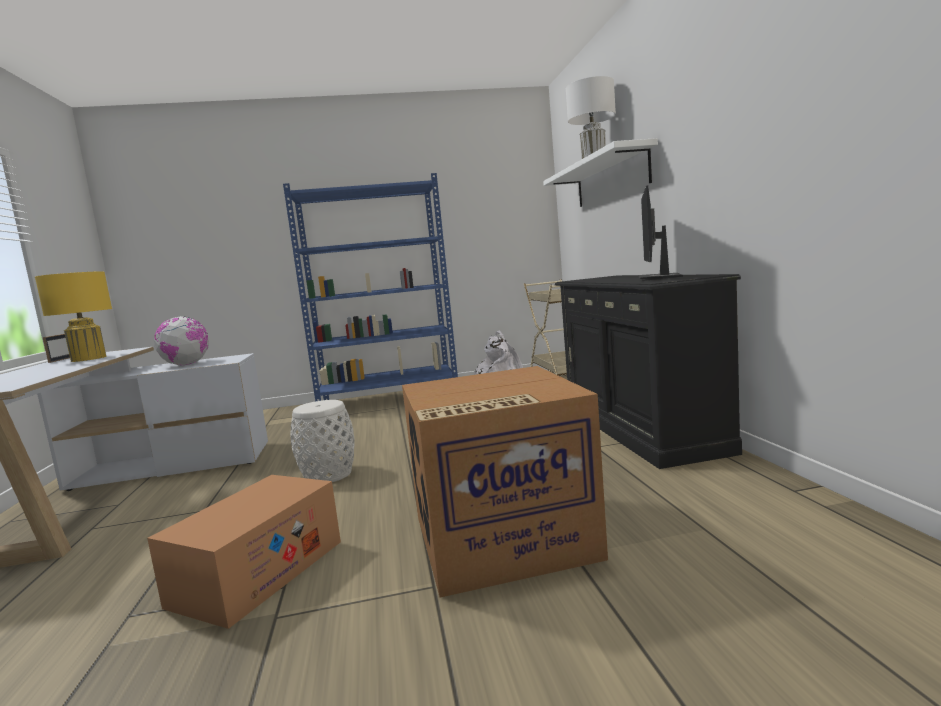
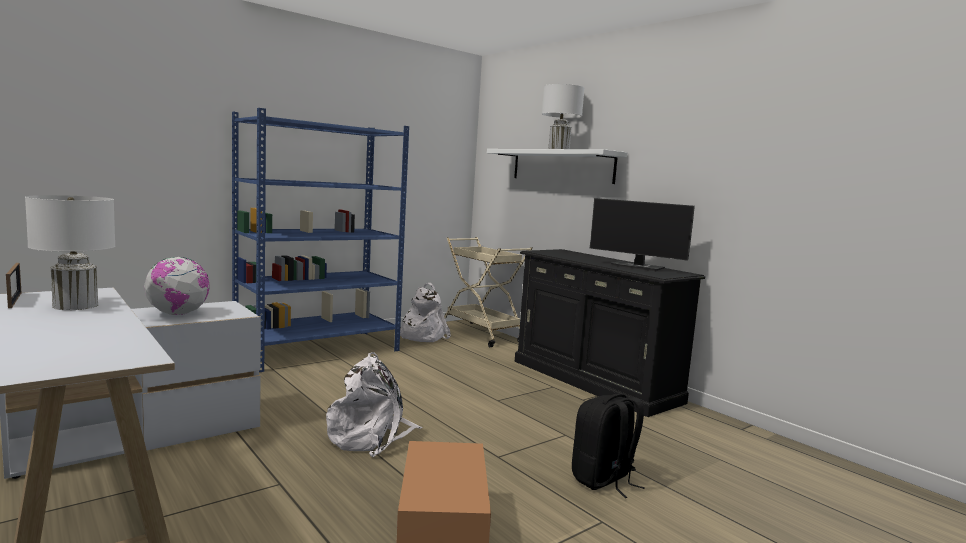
camera: 30 degrees left, 0 degrees up
(88, 359) = (75, 306): yellow table lamp -> white table lamp
(328, 475) = (371, 437): white stool -> white backpack
(500, 538) = (604, 480): cardboard box -> black backpack
(659, 277) = (639, 267): monitor -> monitor turned 45 degrees counterclockwise

